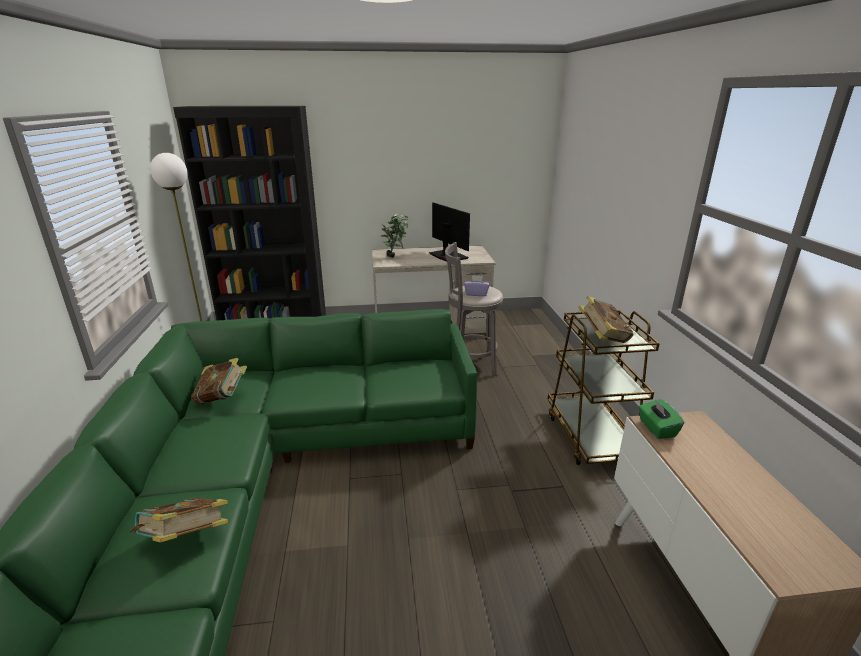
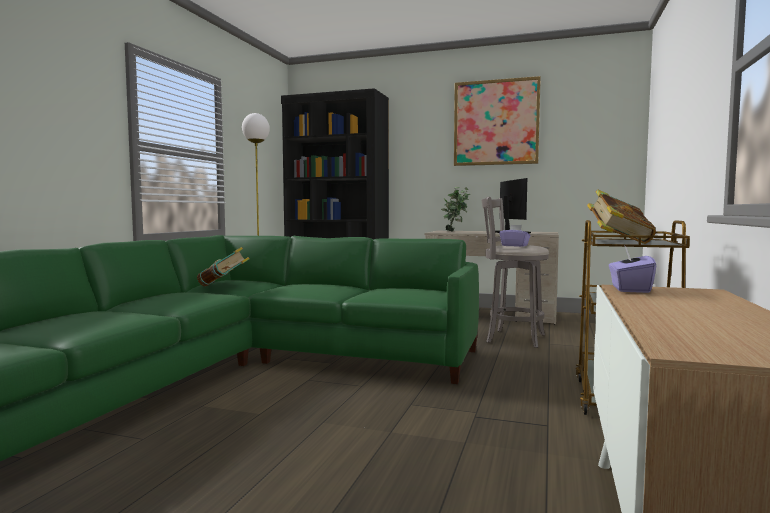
camera: 25 degrees right, 20 degrees down
(186, 540) = (96, 322): book -> none
(424, 139) = (496, 122): none -> picture
(656, 428) = (629, 289): green tissue box -> purple tissue box

